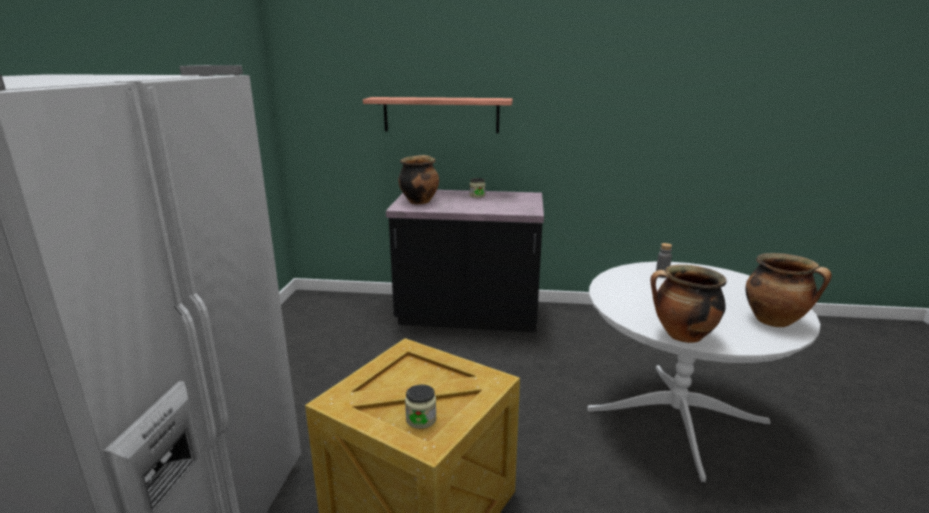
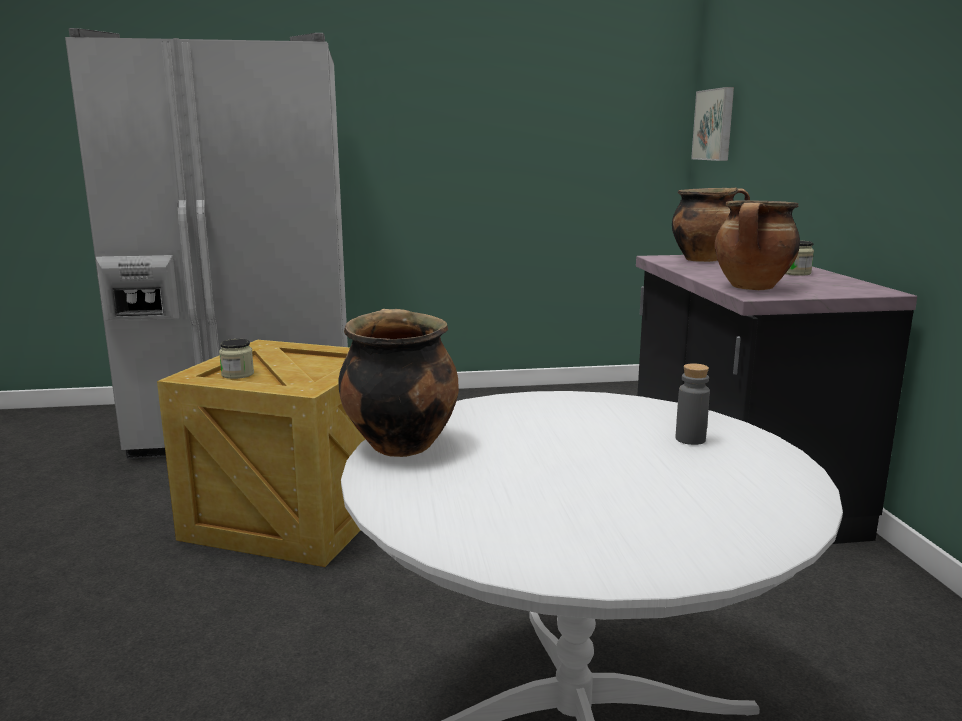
camera: 75 degrees right, 5 degrees down
(312, 109) = (715, 125): none -> picture
(441, 115) = (818, 127): shelf -> none
(775, 321) = (516, 533): cooking pot -> cooking pot (752, 288)

